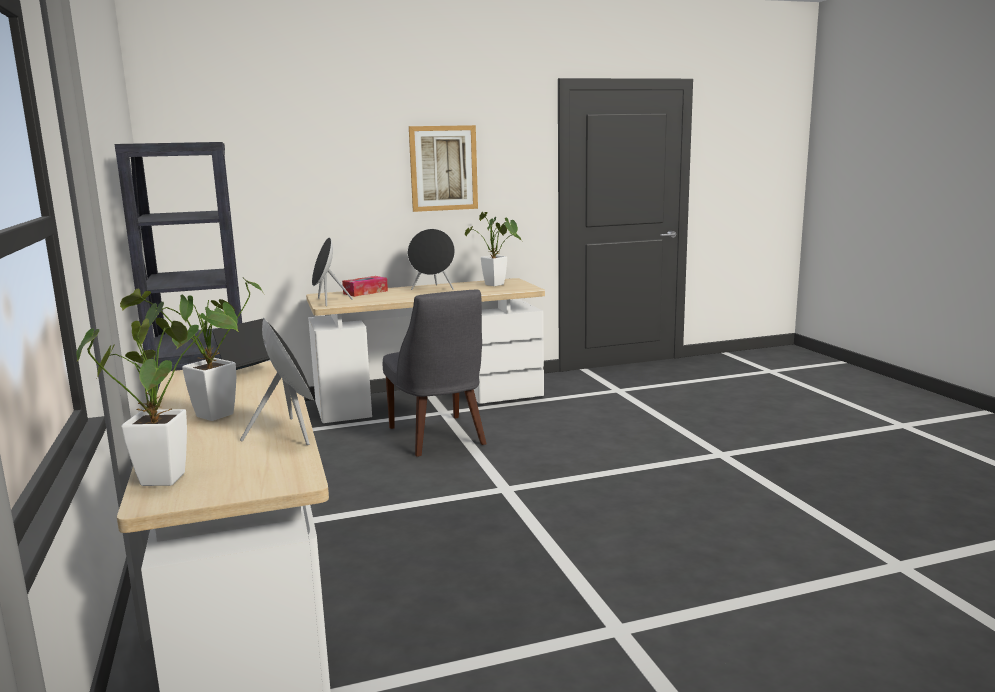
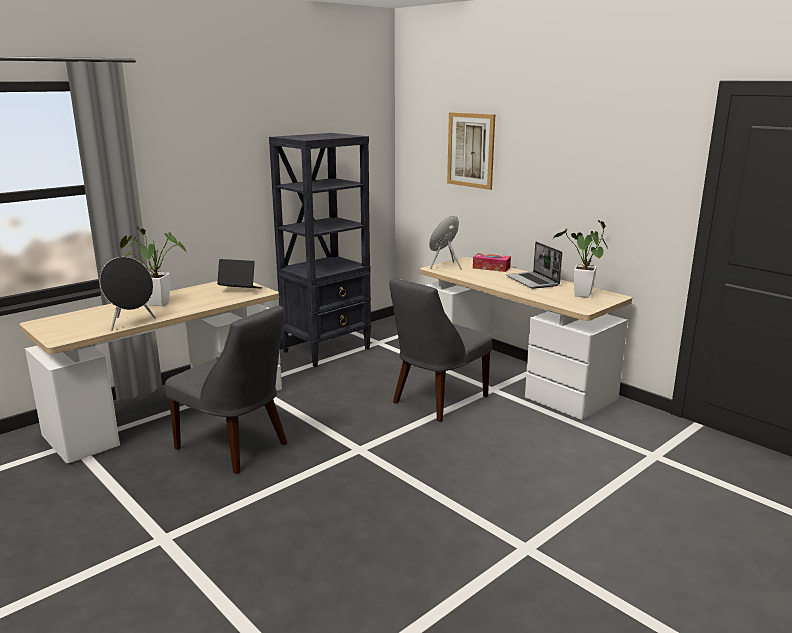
camera: 65 degrees right, 5 degrees up
(168, 475) = (69, 317): potted plant -> none
(426, 559) = (235, 447): none -> grey chair
(433, 289) = (533, 281): black speaker -> laptop
(443, 168) = (582, 170): picture -> picture (471, 150)

